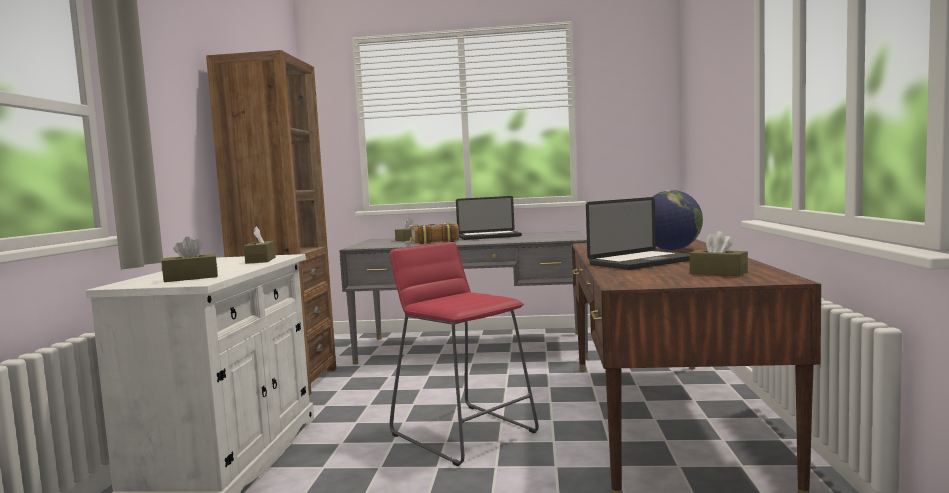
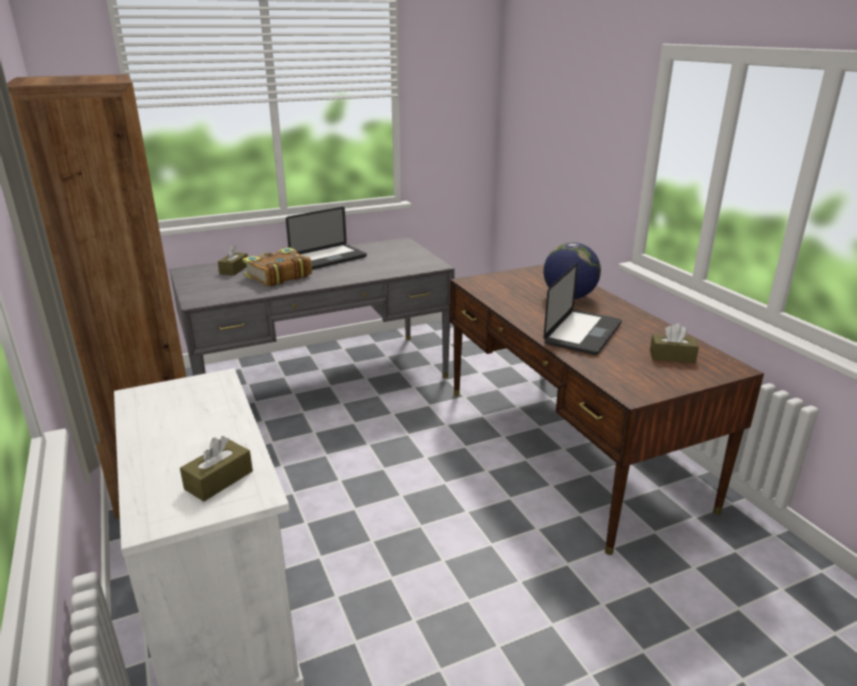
camera: 30 degrees left, 20 degrees up
(260, 260) = (211, 400): brown tissue box -> none
(464, 433) = (426, 509): red stool -> none

